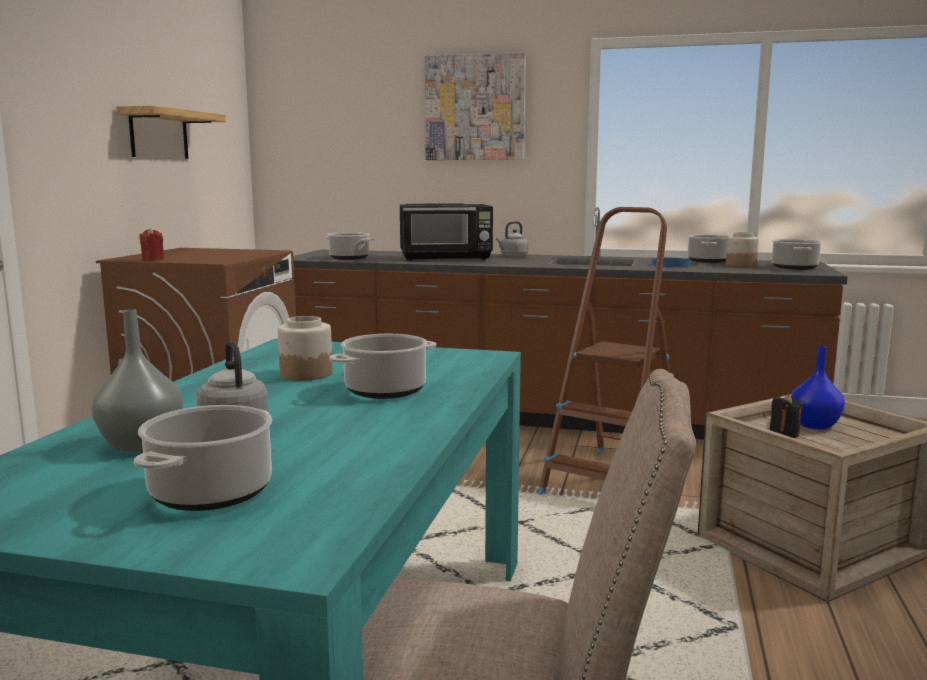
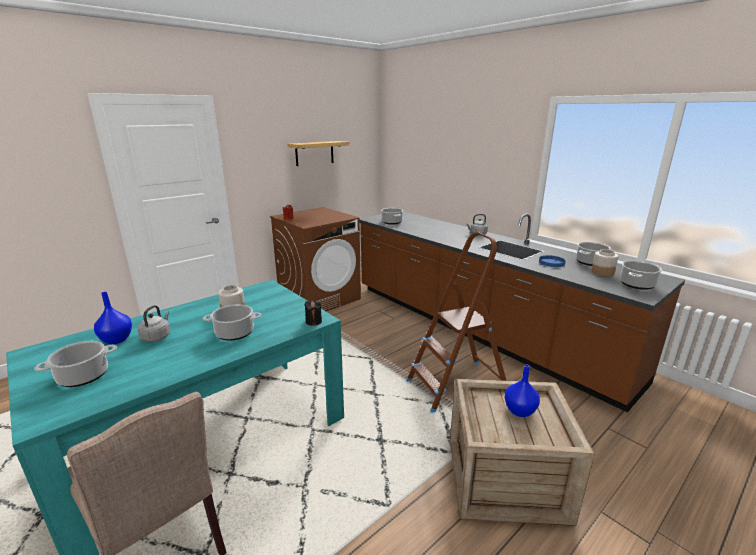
camera: 35 degrees right, 10 degrees up
(140, 445) = (116, 340): grey vase -> blue vase
(446, 258) = (437, 230): black microwave -> none
(475, 108) = (480, 139): picture -> none
(784, 433) = (487, 410): black candle -> black candle (313, 322)

